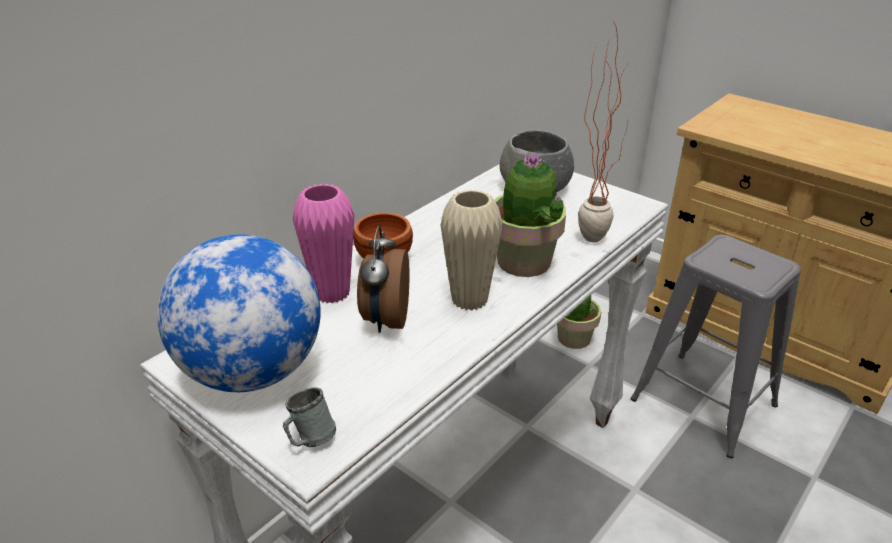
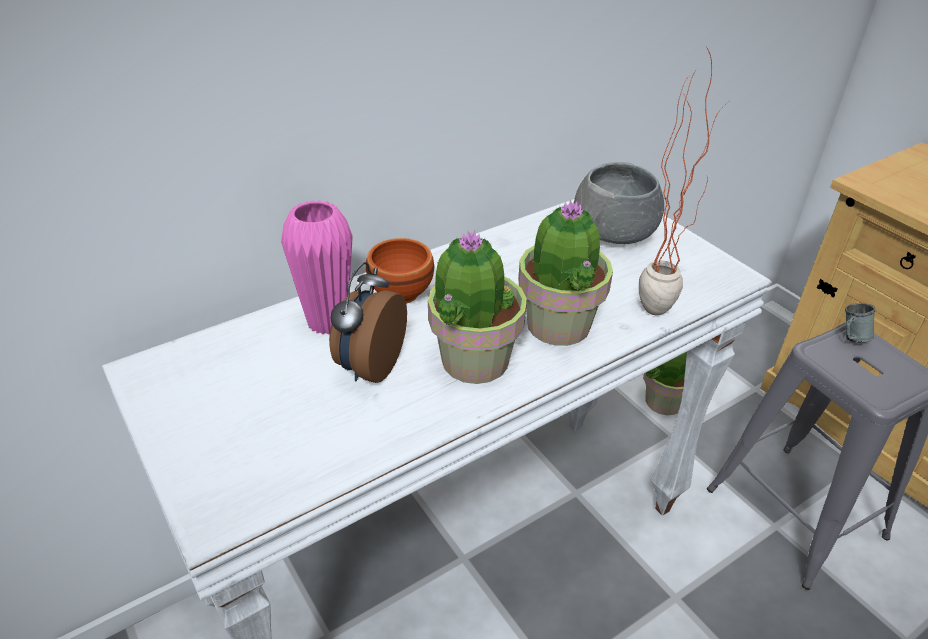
camera: 15 degrees right, 5 degrees up
(252, 371) = (204, 399): globe -> none
(309, 440) = (223, 495): grey mug -> grey mug (850, 339)
(469, 300) = (473, 361): beige vase -> potted plant

